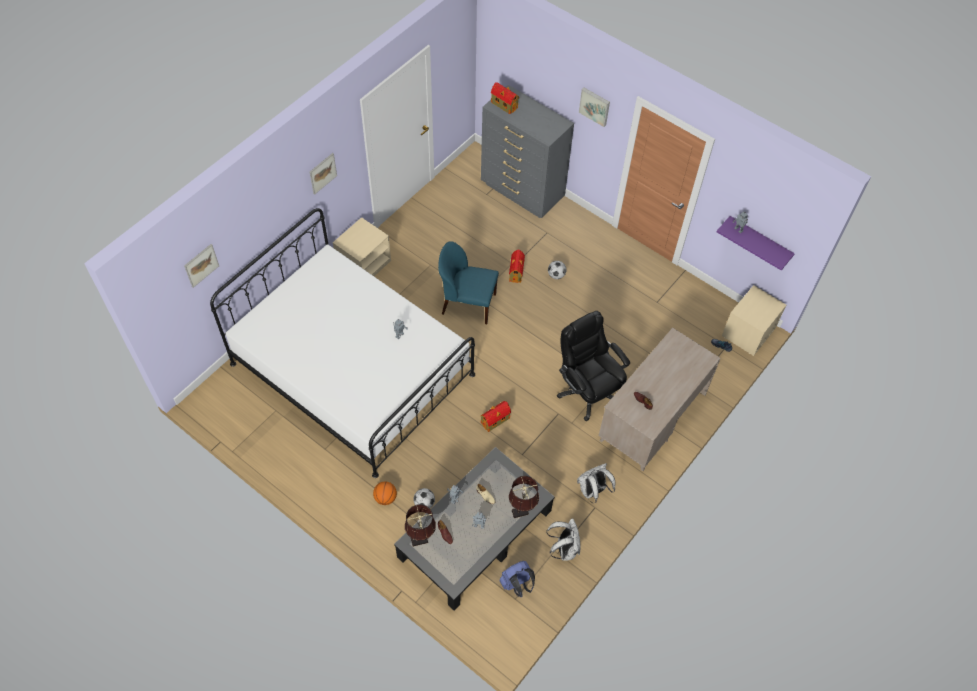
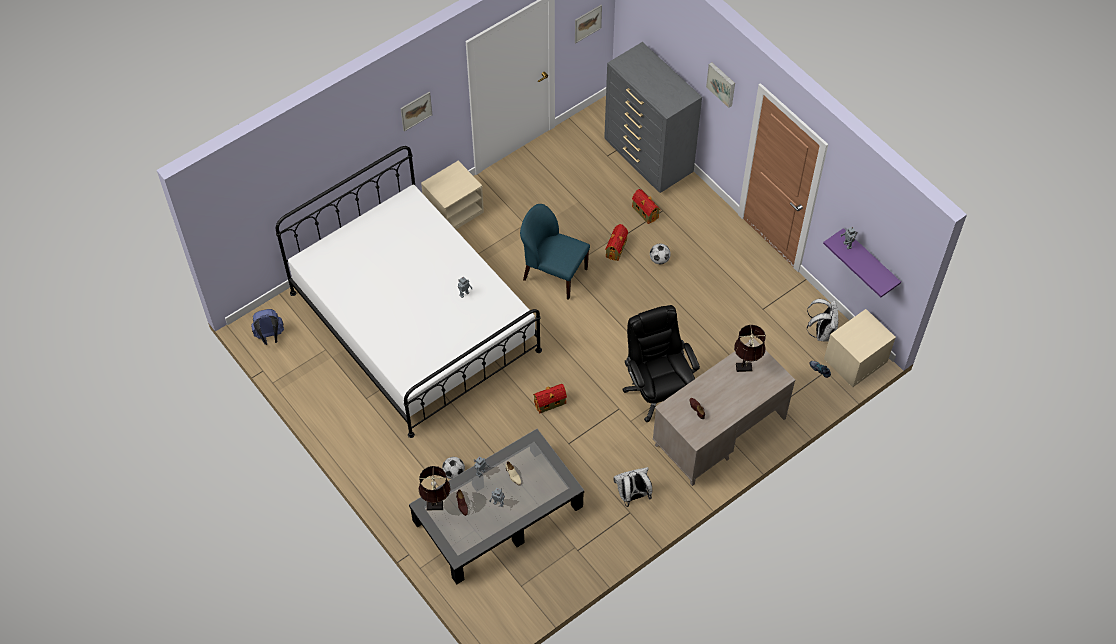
camera: 15 degrees right, 0 degrees up
(201, 265) = (271, 187): picture -> picture (587, 23)
(385, 498) = (415, 459): basketball -> none
(503, 104) = (631, 64): toy house -> toy house (645, 212)
(517, 584) = (527, 572): blue backpack -> blue backpack (270, 336)
(521, 512) = (546, 498): brown table lamp -> brown table lamp (746, 367)
(564, 549) = (585, 547): white backpack -> white backpack (821, 332)

